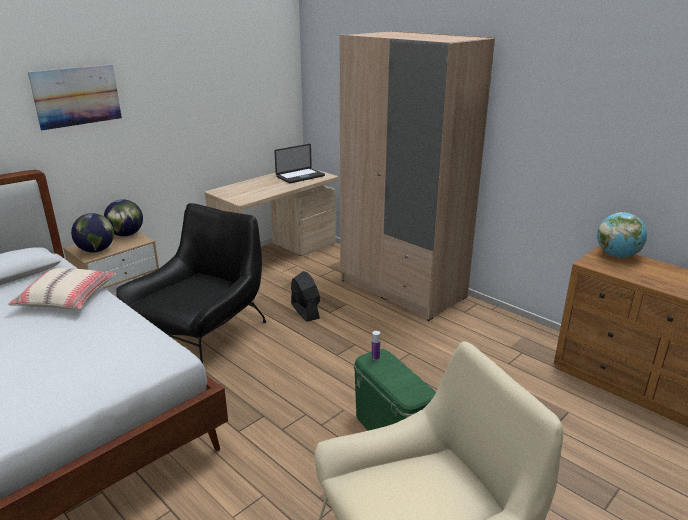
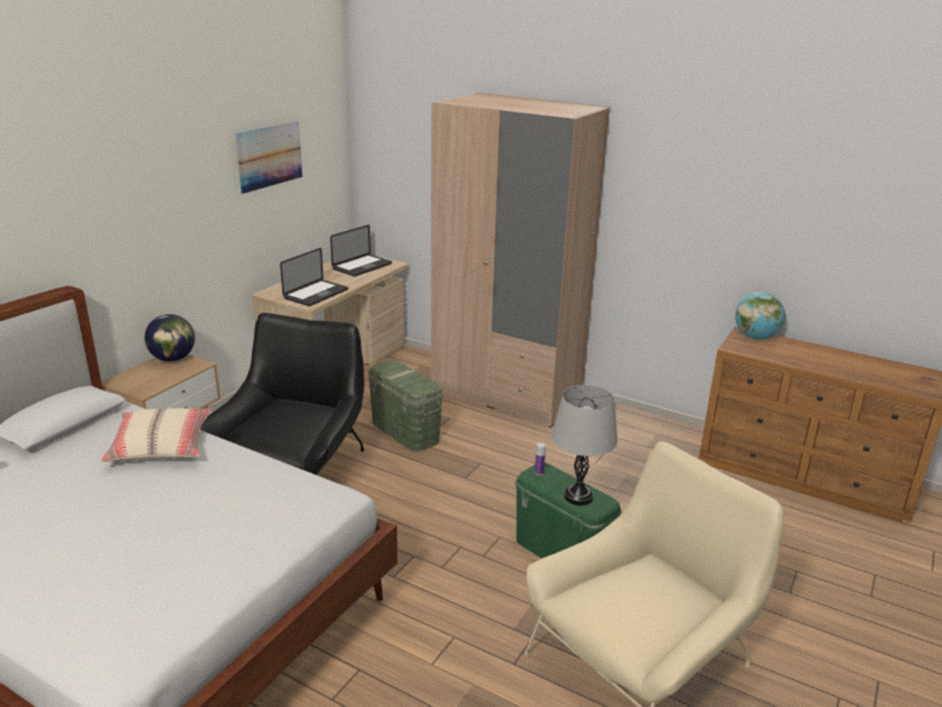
camera: 15 degrees left, 0 degrees up
(77, 96) = (113, 187): picture -> picture (269, 156)
(96, 250) = (147, 383): globe -> none
(252, 194) = (316, 294): none -> laptop
(305, 311) = (405, 431): black fan -> green storage box
(401, 384) = (578, 496): none -> grey table lamp

